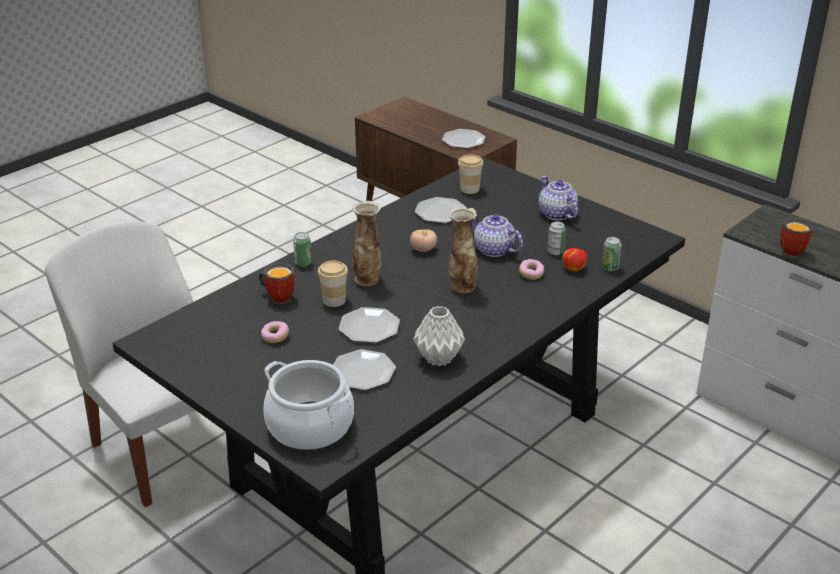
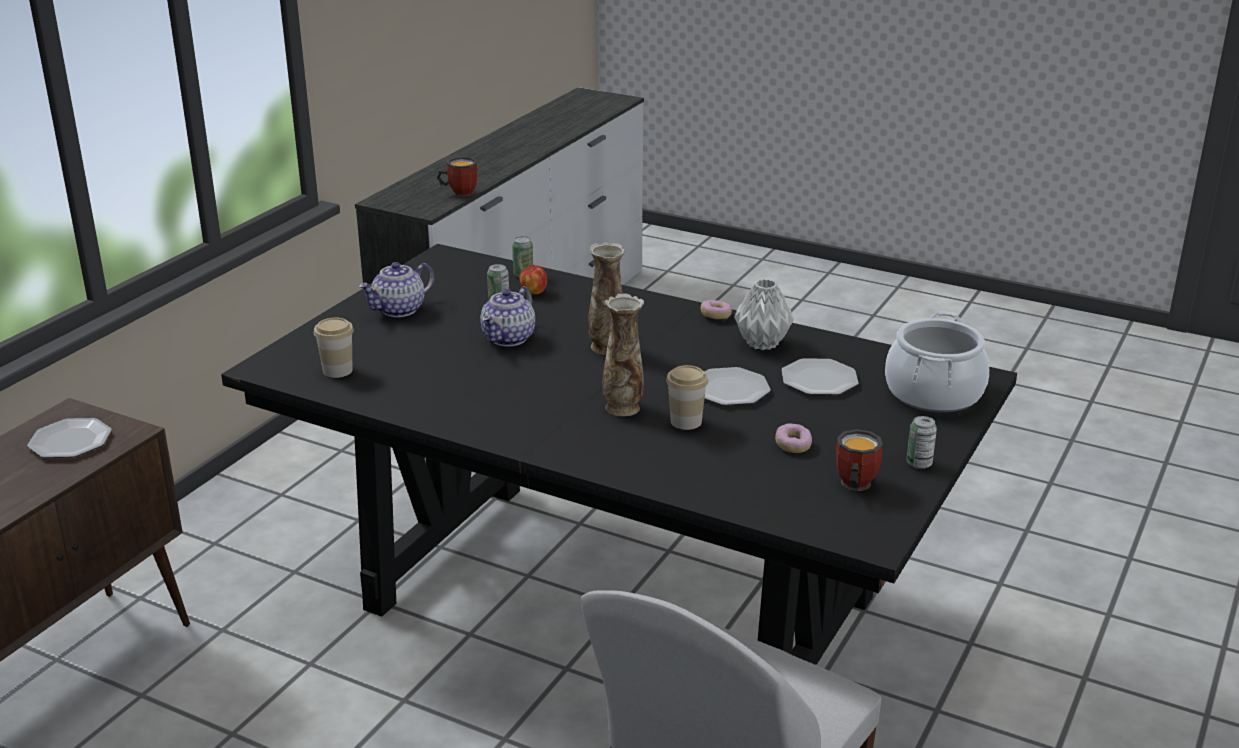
camera: 105 degrees left, 5 degrees down
(278, 296) = (700, 462): mug -> mug (852, 485)
(303, 263) = (603, 461): can -> can (919, 463)
(423, 250) = (528, 381): tomato -> none
(441, 212) = (416, 382): plate -> none
(531, 274) = (558, 312): donut -> donut (715, 316)

